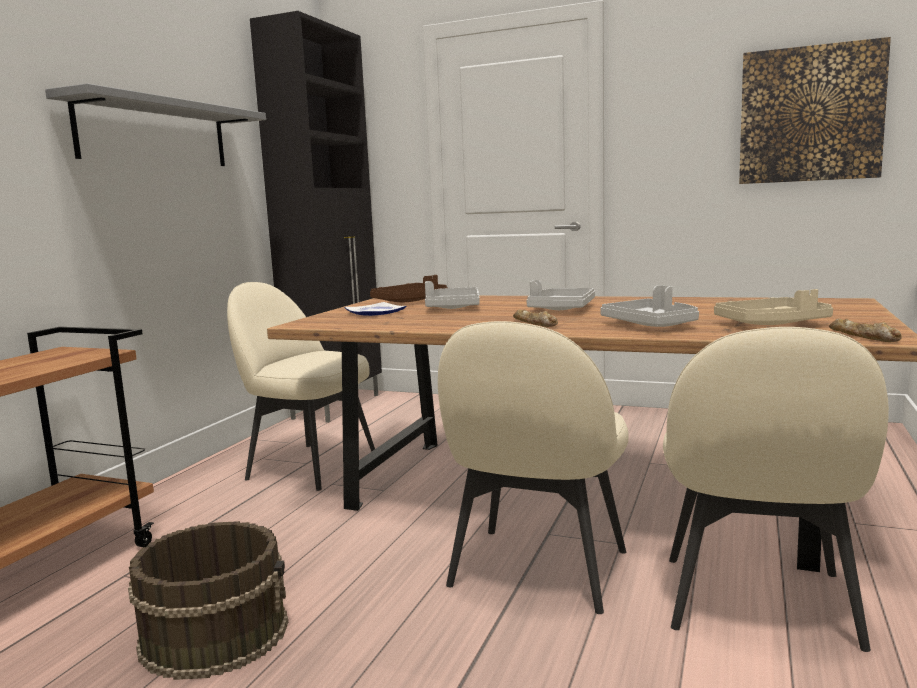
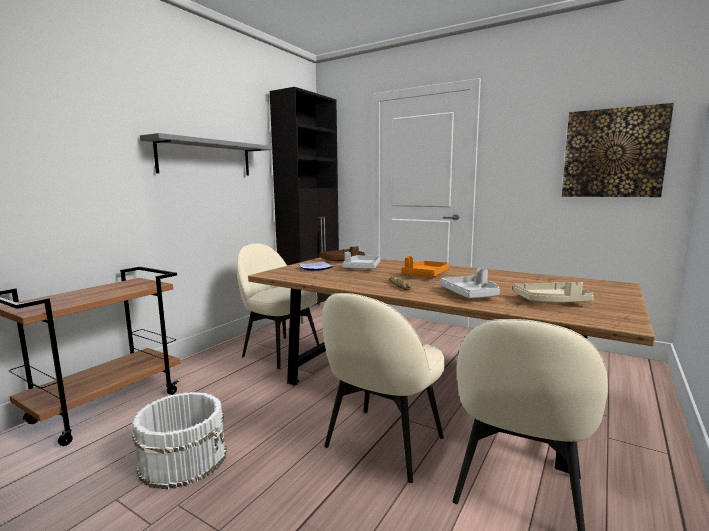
camera: 10 degrees right, 0 degrees up
(215, 633) = (184, 458): brown bucket -> white bucket
(561, 309) = (425, 275): grey tray -> orange tray
(863, 336) = (608, 320): bread -> none

